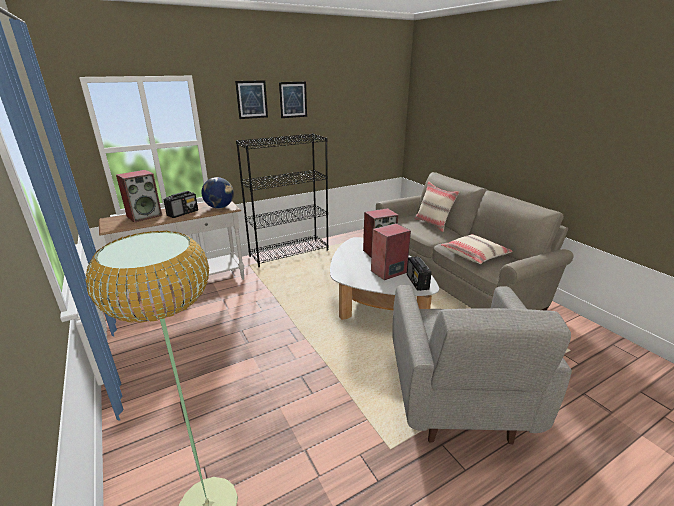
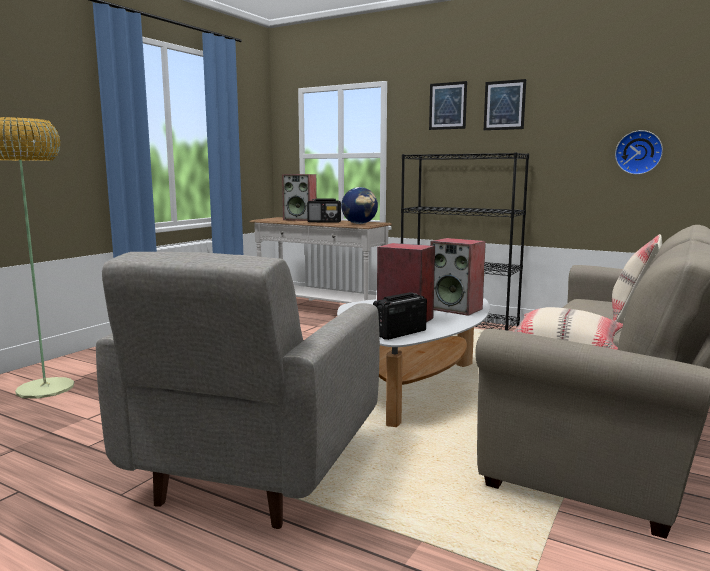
camera: 60 degrees right, 15 degrees down
(366, 128) = (638, 152): none -> wall clock
(456, 399) = (254, 471): grey armchair -> grey armchair turned 45 degrees counterclockwise

